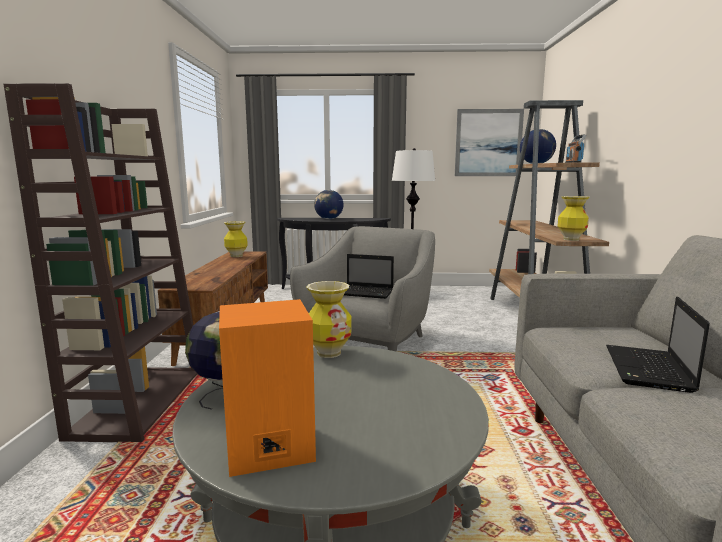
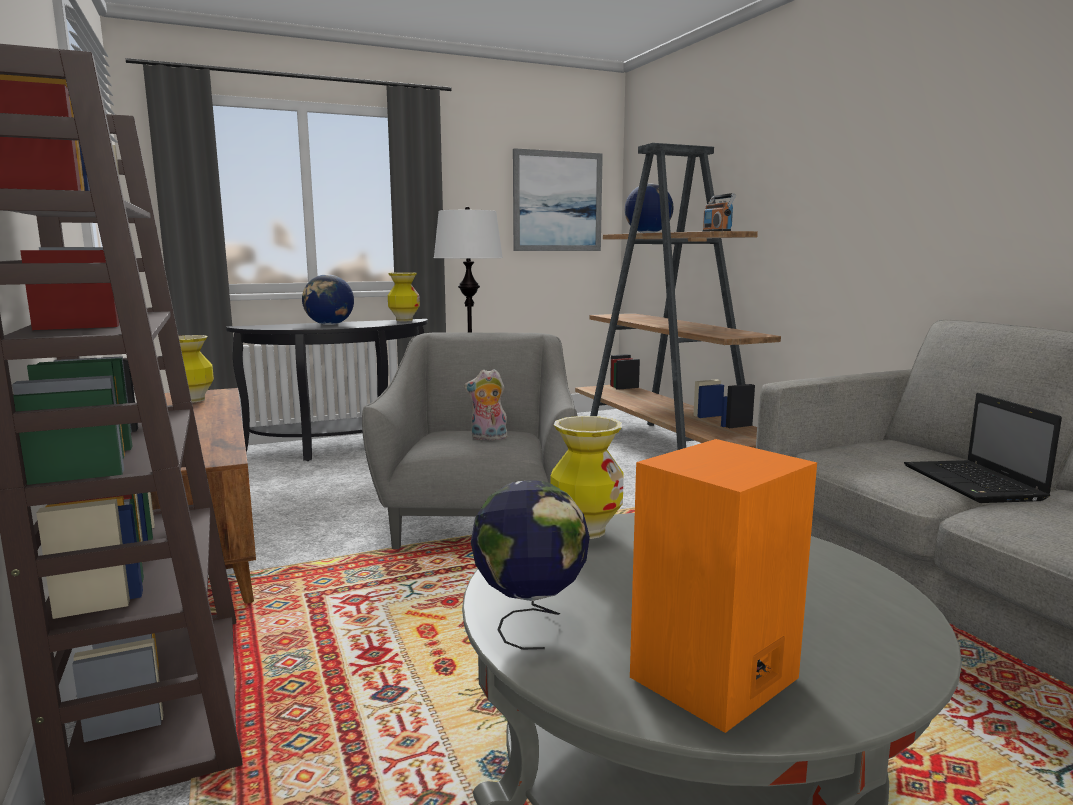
camera: 25 degrees left, 0 degrees up
(367, 293) = (488, 438): laptop -> plush toy
(571, 239) = (736, 336): vase -> vase (404, 320)

